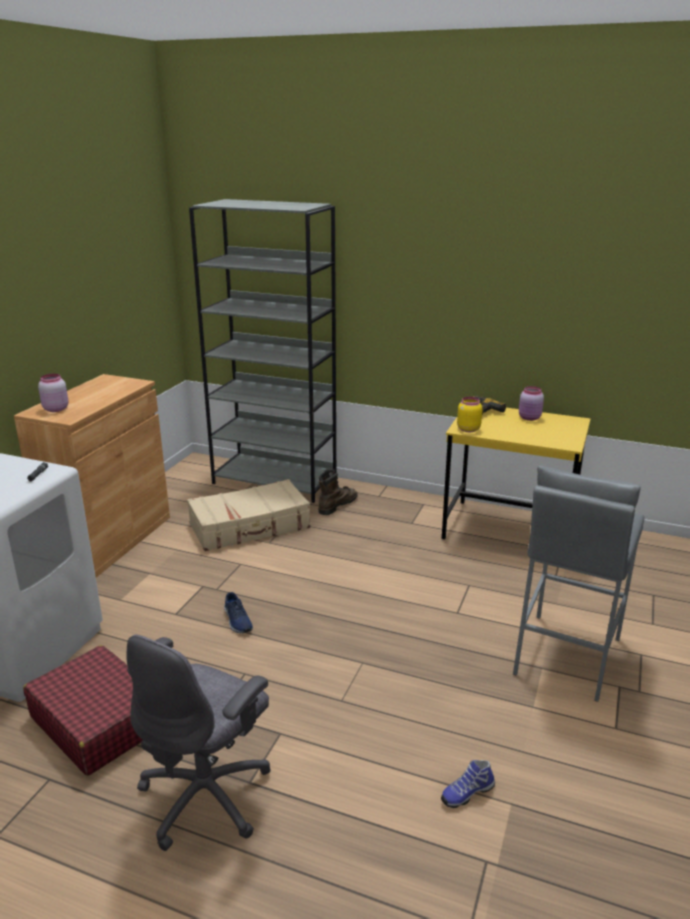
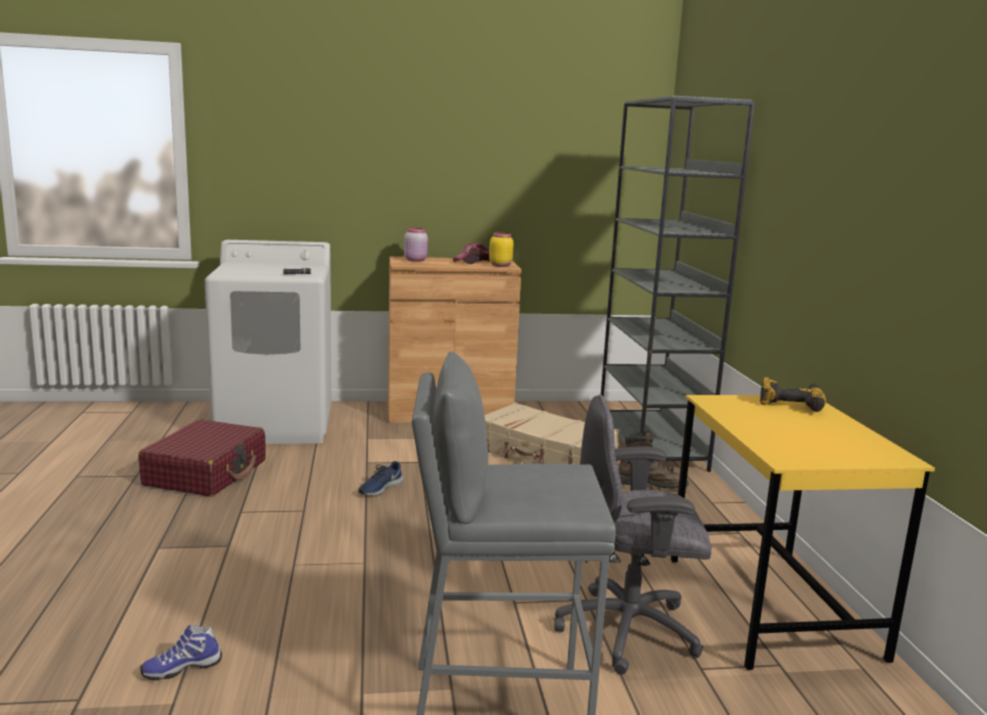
camera: 60 degrees right, 10 degrees down
(96, 389) = (473, 261): none -> cap
(207, 795) = (136, 534): grey office chair -> grey office chair (630, 631)
(466, 792) = (182, 668): shoe -> shoe turned 60 degrees counterclockwise
(467, 429) = (718, 403): yellow jar -> yellow jar (500, 265)
(530, 418) = (837, 430): pink jar -> none

